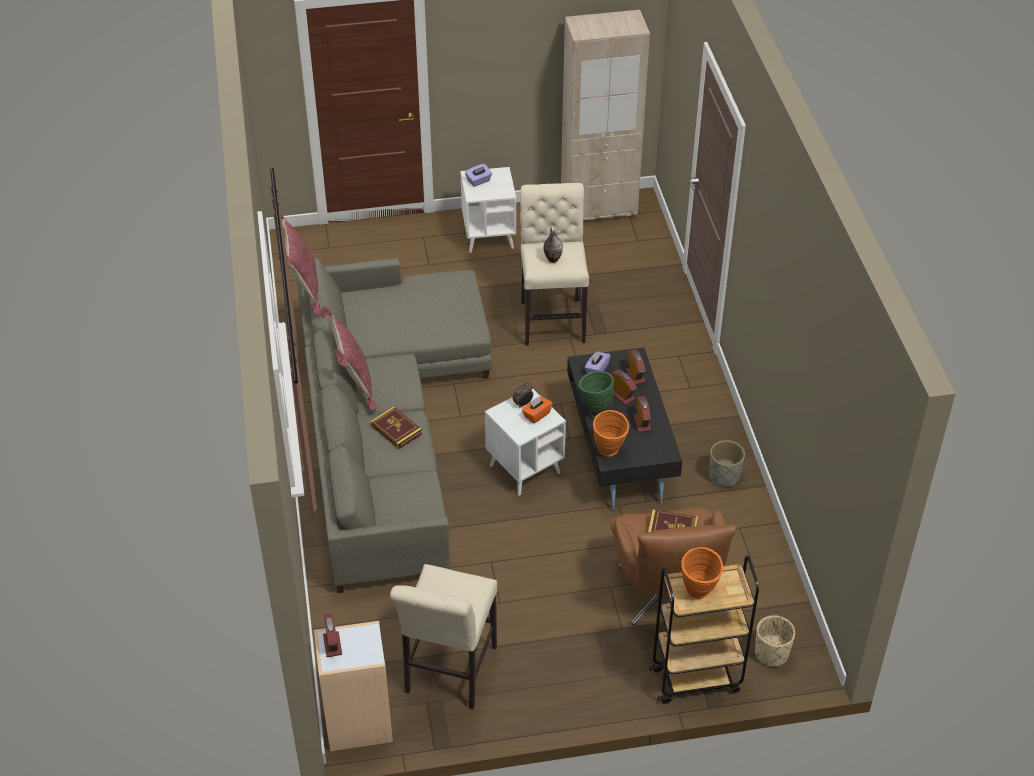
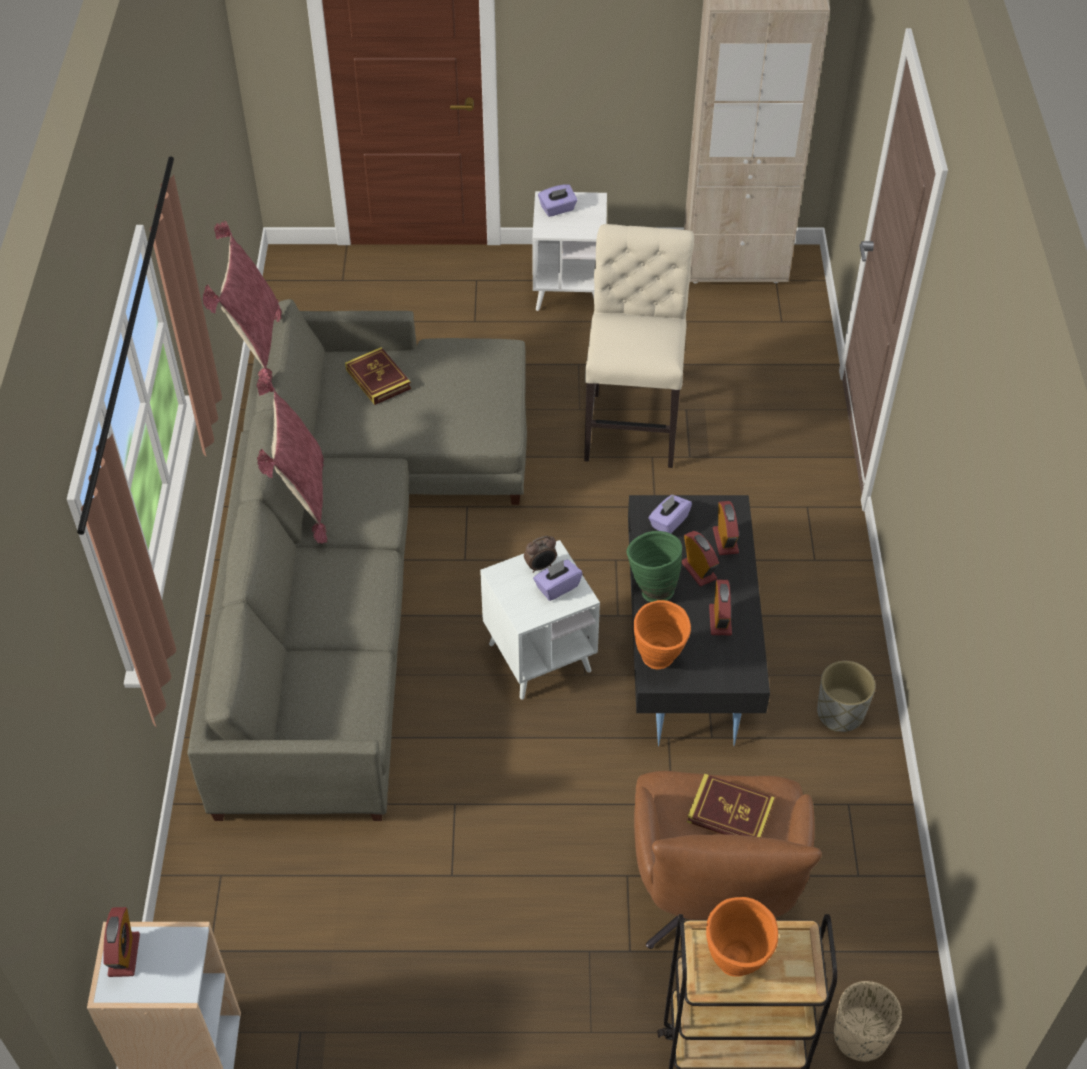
camera: 10 degrees right, 5 degrees up
(396, 430) = (346, 578): book -> book (378, 379)
(448, 674) = (344, 987): beige stool -> none
(536, 415) = (557, 587): orange tissue box -> purple tissue box
(552, 259) = (631, 342): vase -> none

